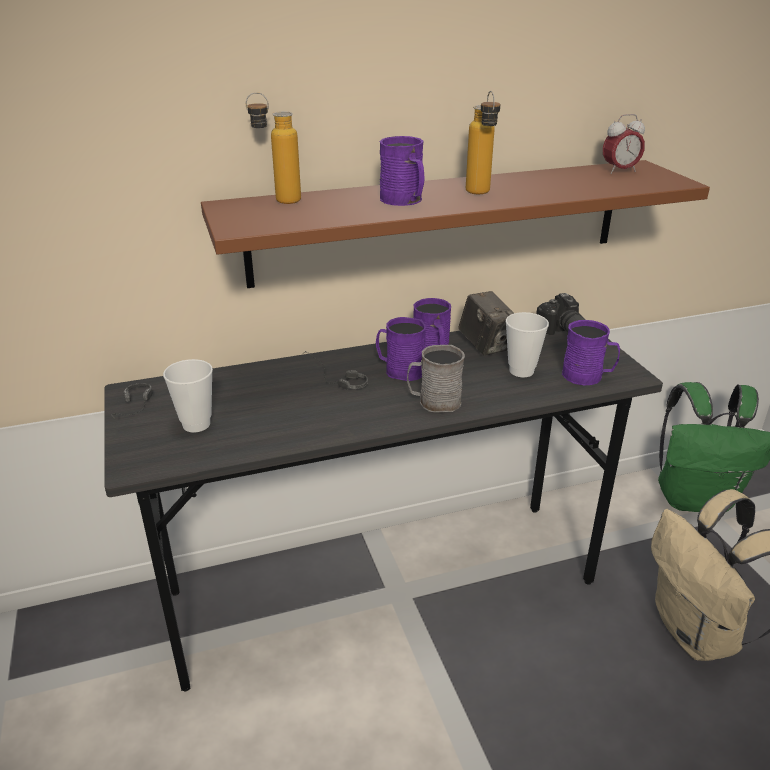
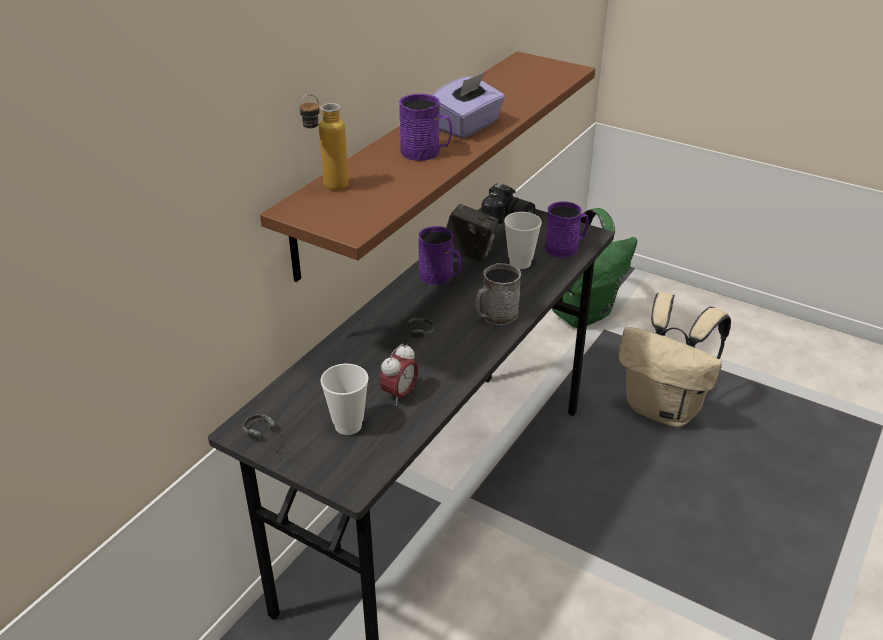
camera: 40 degrees left, 5 degrees up
(399, 370) = (436, 302): purple mug -> none
(480, 194) = (467, 126): bottle -> purple tissue box
(619, 171) = (520, 69): alarm clock -> alarm clock (399, 394)

